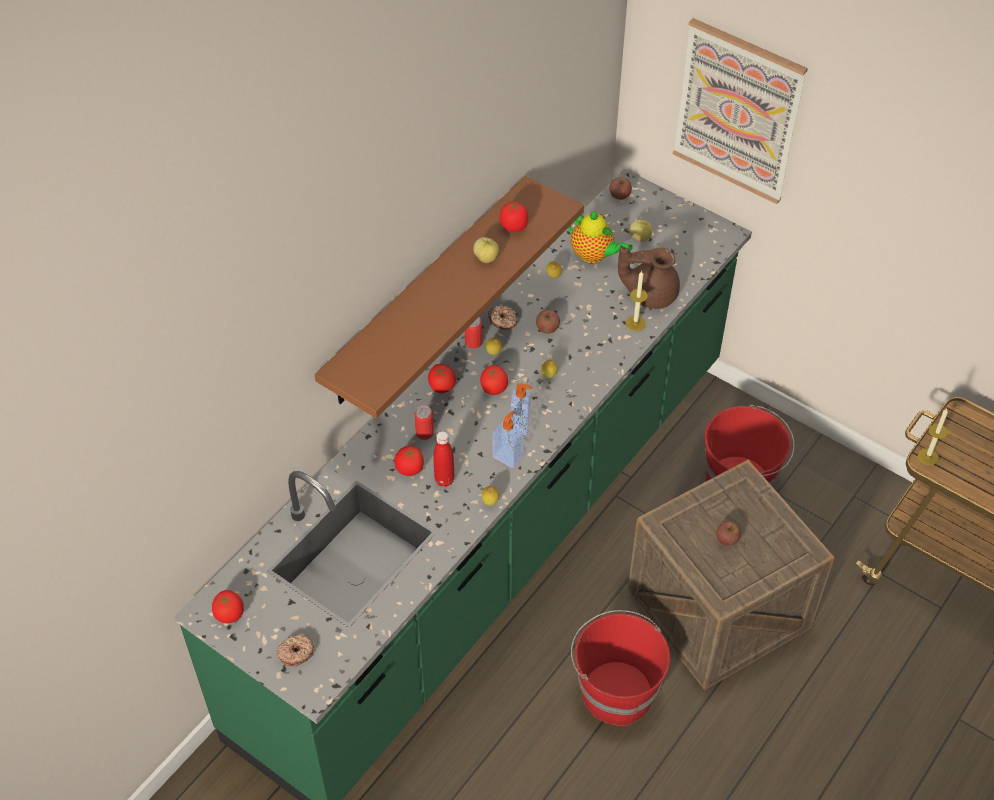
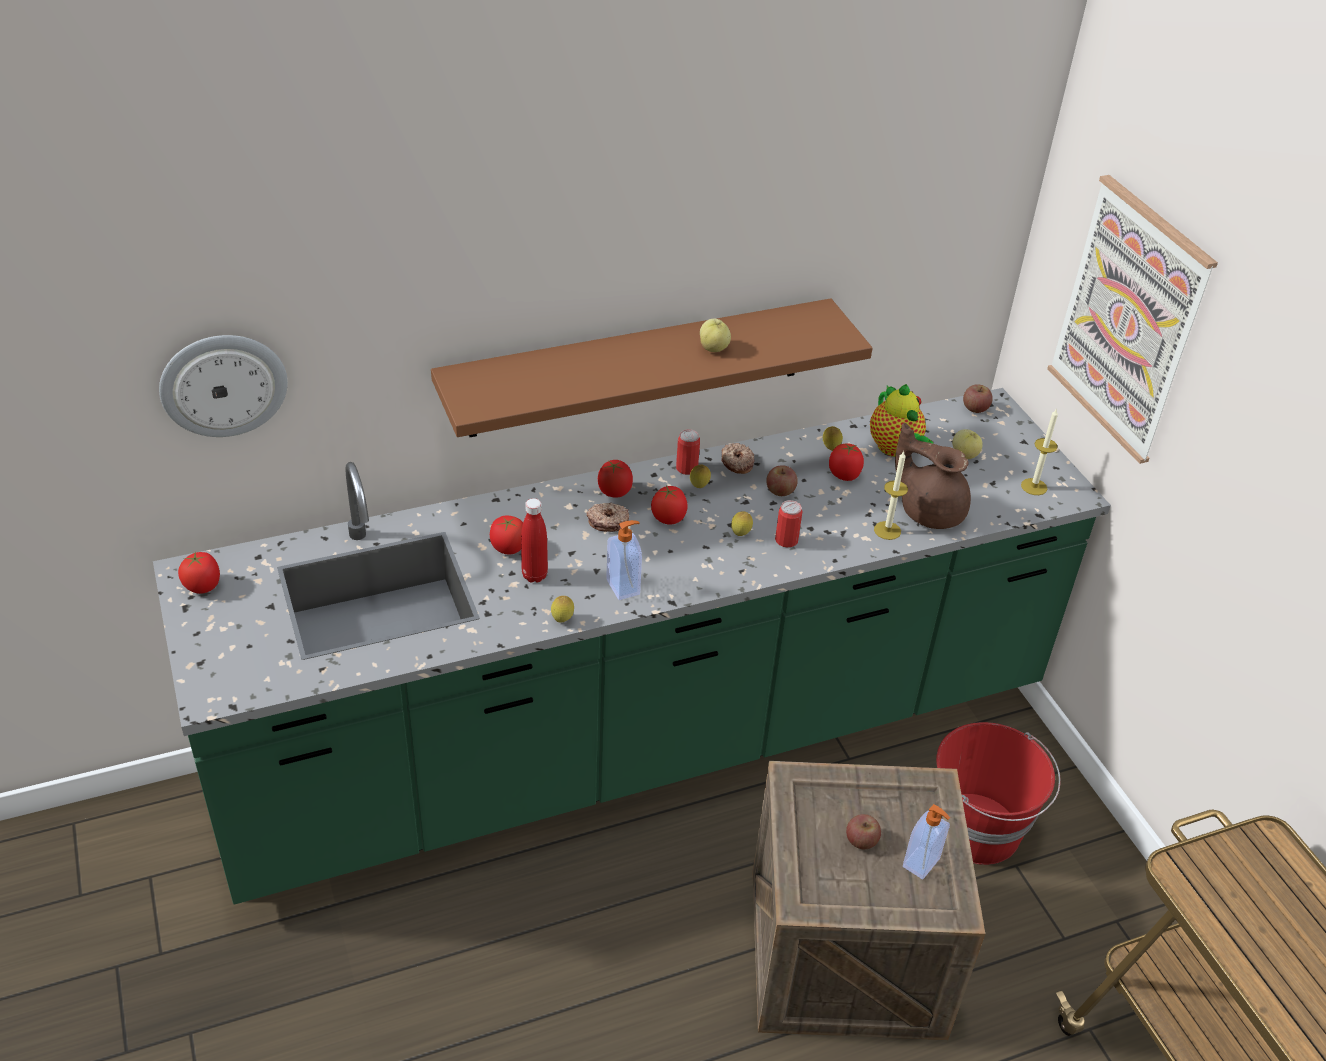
camera: 30 degrees right, 10 degrees down
(199, 467) = (223, 384): none -> wall clock
(296, 652) = (227, 654): donut -> donut (608, 521)
(424, 433) = (556, 523): can -> can (786, 540)
(514, 227) = (772, 334): tomato -> tomato (844, 475)
(521, 425) = (666, 565): soap dispenser -> soap dispenser (922, 863)
(615, 691) = (652, 971): red bucket -> none
(928, 457) = (1183, 866): candle -> candle (1034, 486)

